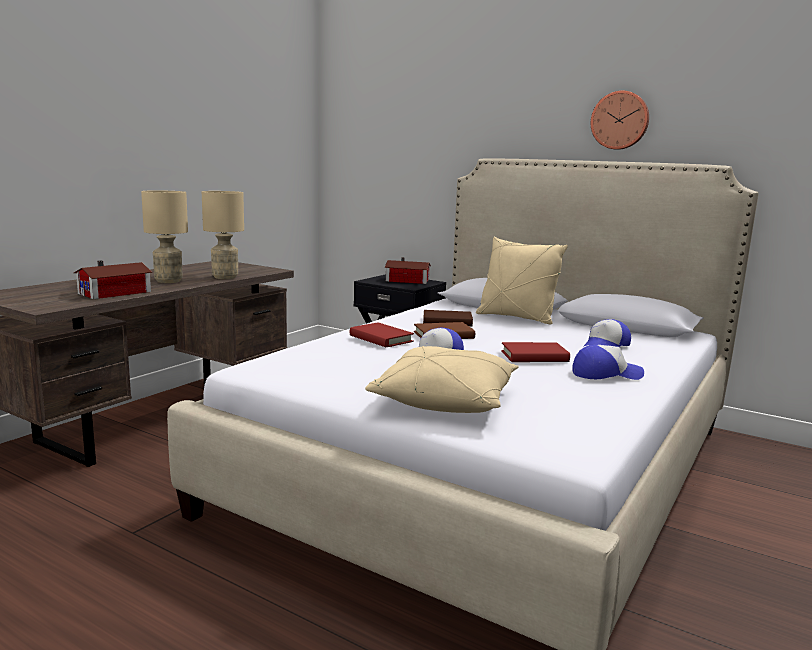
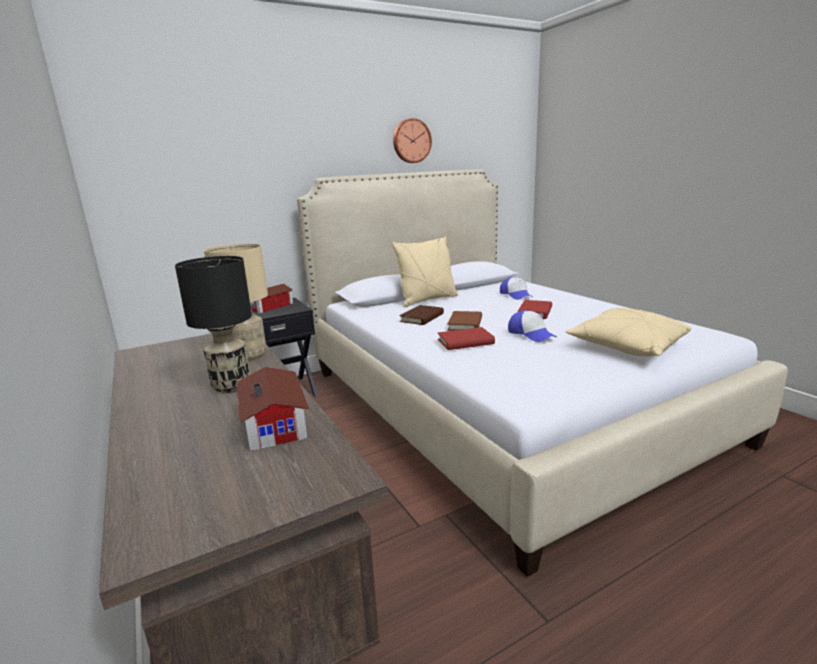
camera: 60 degrees left, 5 degrees up
(168, 281) = (231, 386): beige table lamp -> black table lamp
(606, 374) = (577, 305): cap -> none

